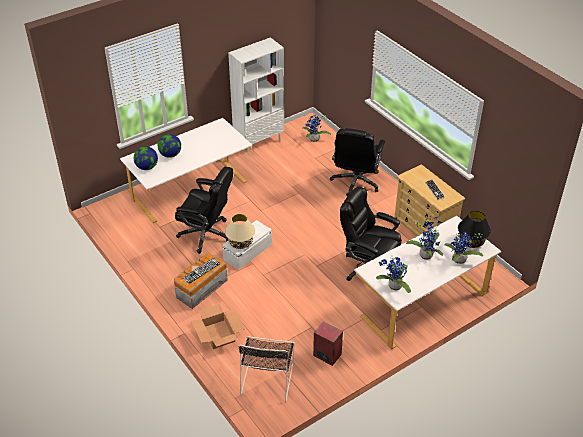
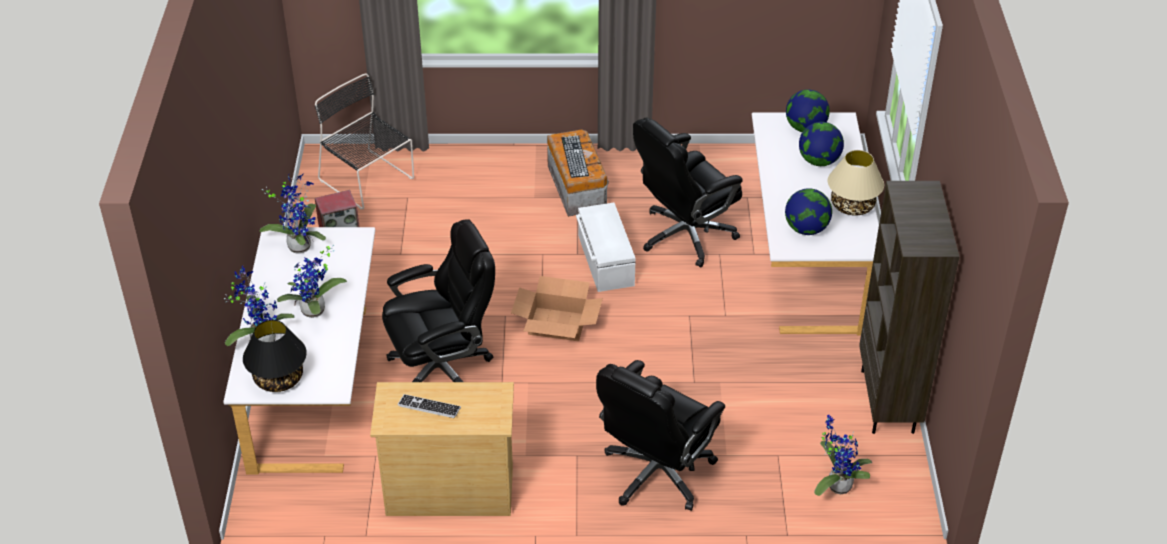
camera: 125 degrees right, 0 degrees up
(218, 334) = (480, 171): cardboard box -> cardboard box (557, 324)
(223, 142) = (806, 229): none -> globe
(240, 243) = (599, 220): beige table lamp -> beige table lamp (852, 206)
(259, 142) = (888, 402): white bookcase -> brown bookcase
(355, 182) = (656, 473): black office chair -> black office chair turned 105 degrees counterclockwise

